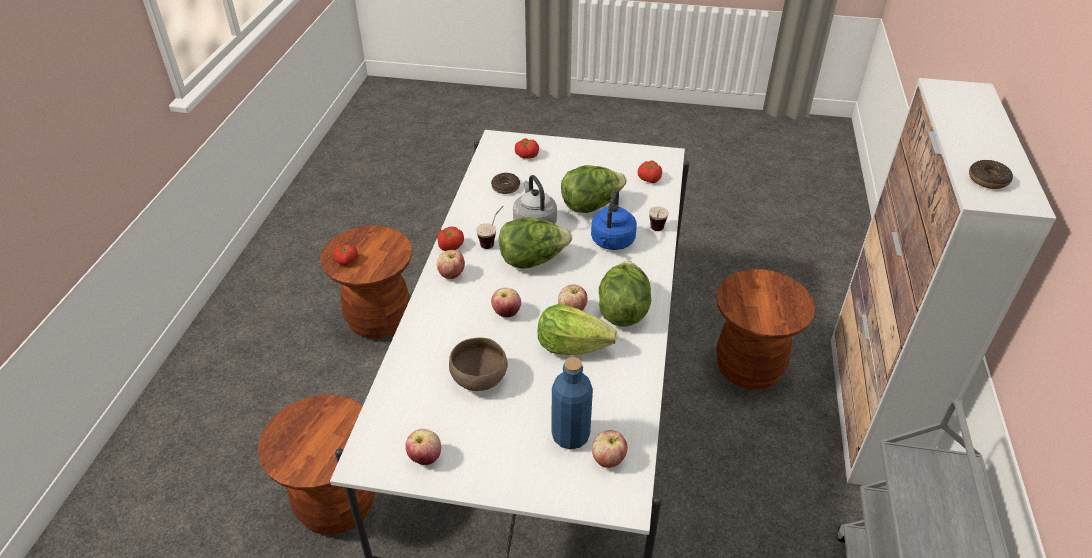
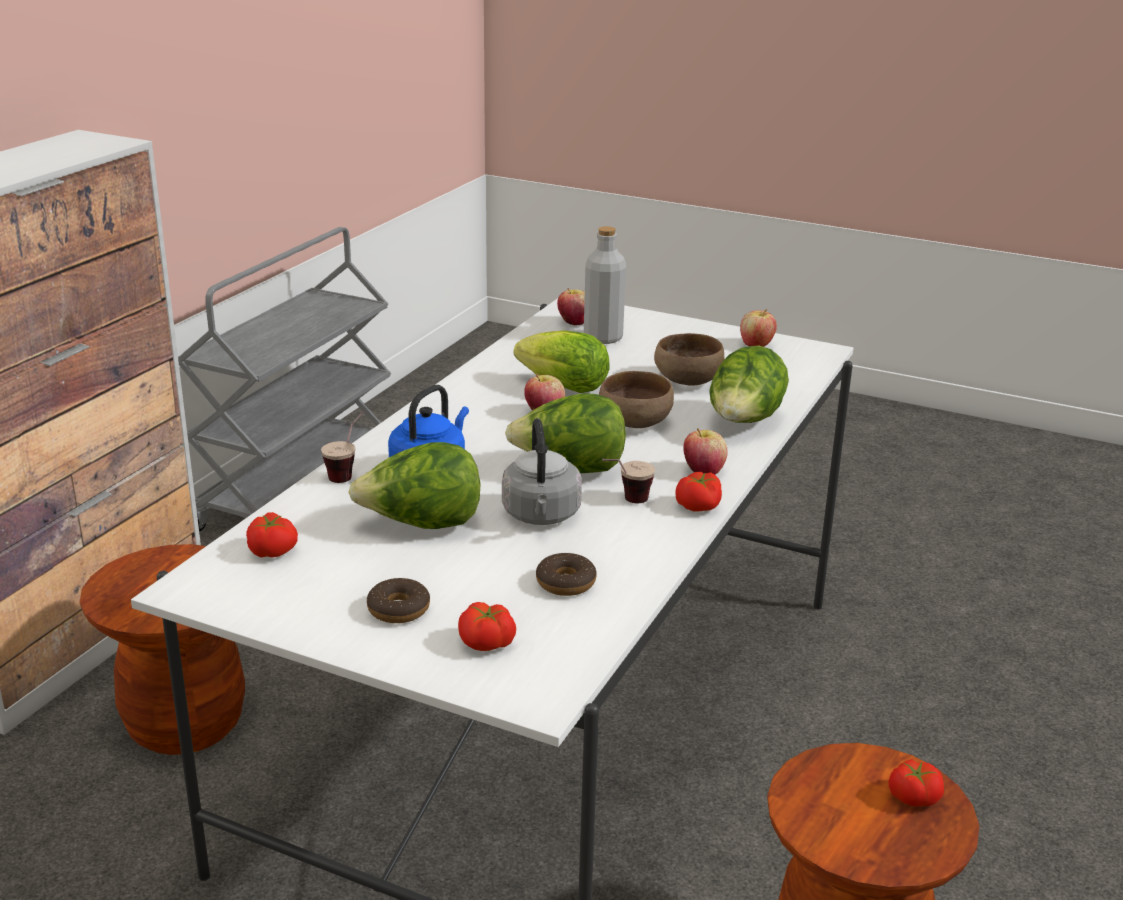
camera: 165 degrees left, 15 degrees down
(337, 505) = (880, 683): brown stool -> none
(506, 313) = (634, 424): apple -> brown bowl
(570, 435) = (603, 337): blue bottle -> grey bottle
(623, 310) = (477, 405): lettuce -> lettuce (744, 423)
(988, 180) = (77, 148): donut -> donut (398, 609)

